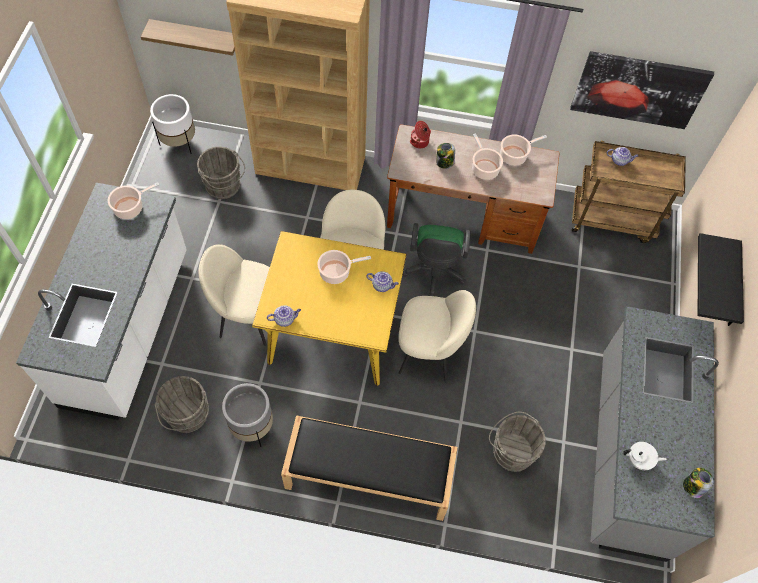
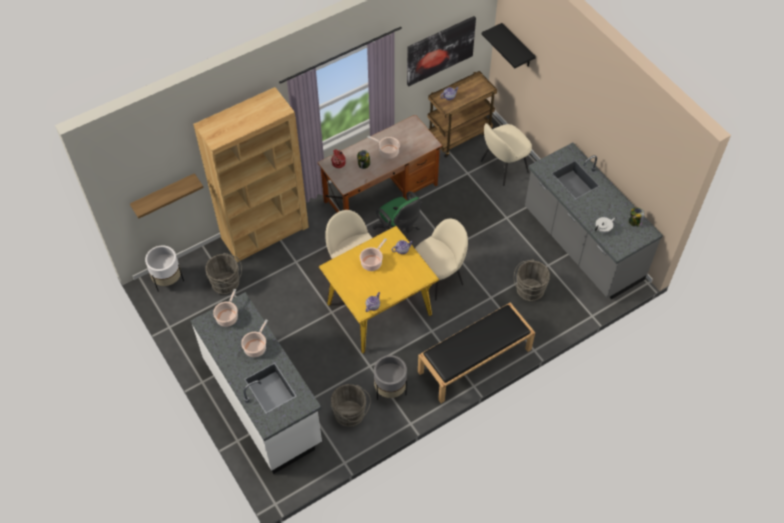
camera: 40 degrees left, 5 degrees down
(247, 315) = (323, 339): beige chair -> beige chair (503, 167)
(515, 155) = (396, 133): cooking pot -> cooking pot (256, 347)
(735, 288) = (573, 116): black shelf -> black shelf (517, 46)

